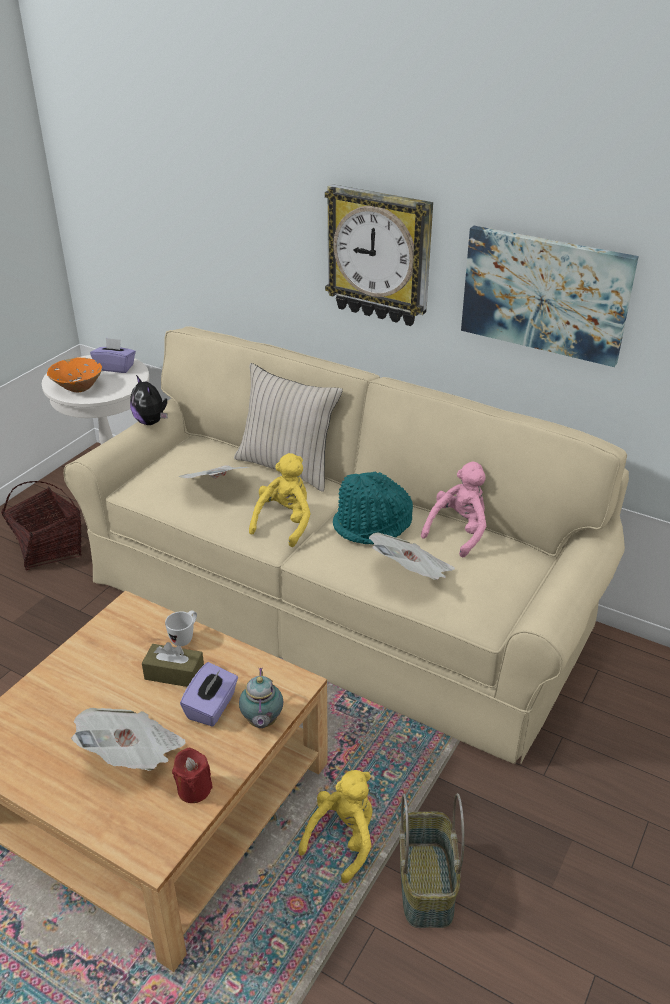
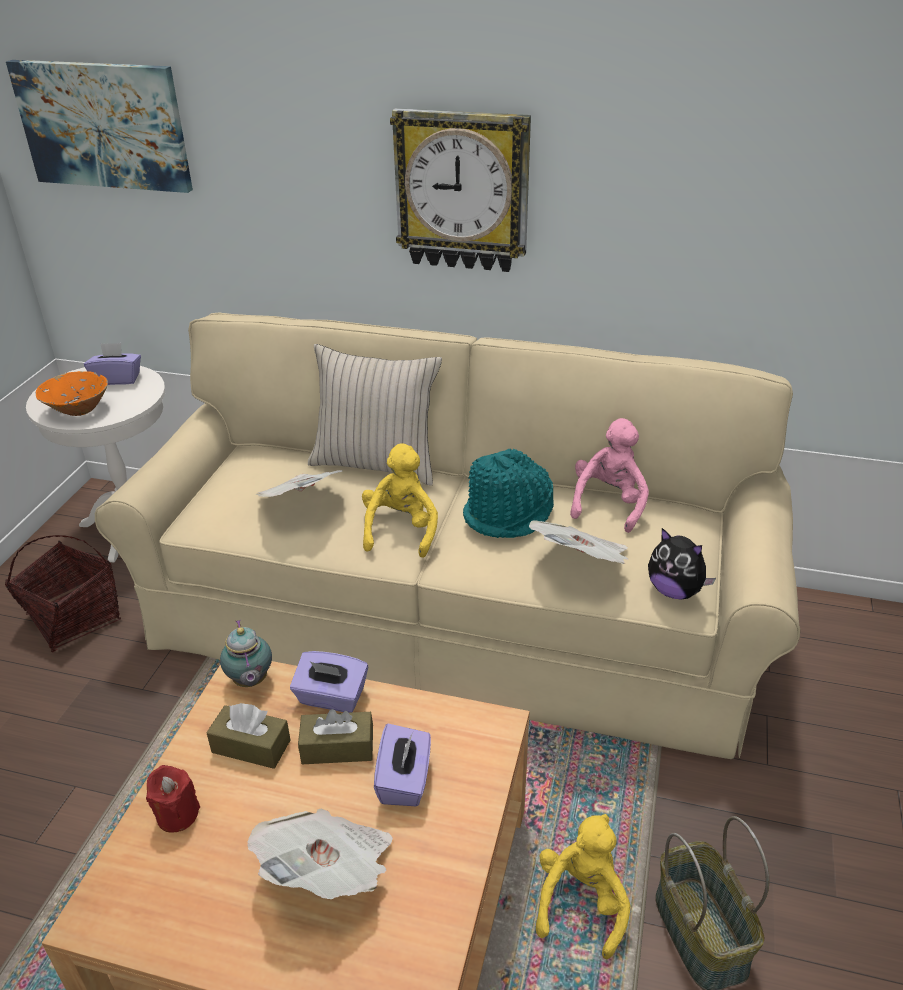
camera: 15 degrees left, 0 degrees up
(115, 659) = (251, 746): none -> brown tissue box
(151, 422) = (190, 437): plush toy -> plush toy (675, 591)
(185, 638) = (331, 697): white mug -> purple tissue box
(194, 789) = (429, 898): red candle -> red candle (177, 814)
(261, 722) = (476, 786): teapot -> teapot (250, 682)
(545, 294) = (676, 210): picture -> picture (104, 125)

